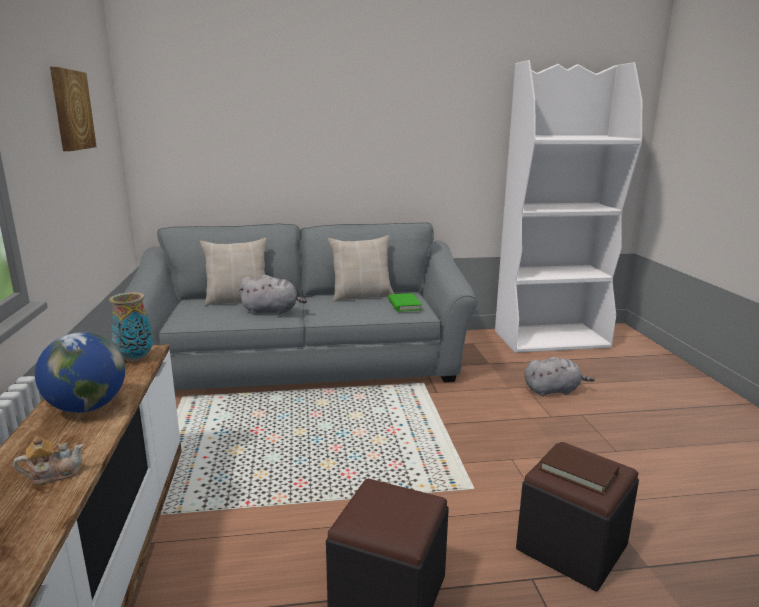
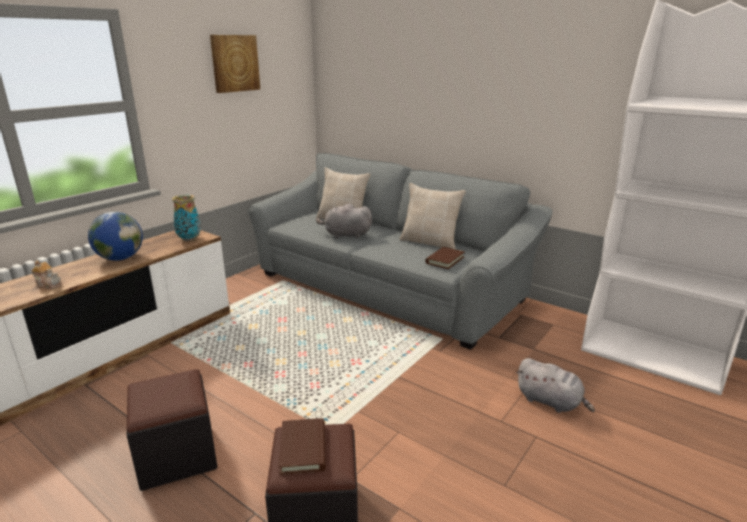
camera: 45 degrees right, 5 degrees up
(272, 311) = (345, 235): grey plush toy -> grey plush toy turned 135 degrees clockwise
(404, 305) = (445, 260): green book -> brown book

